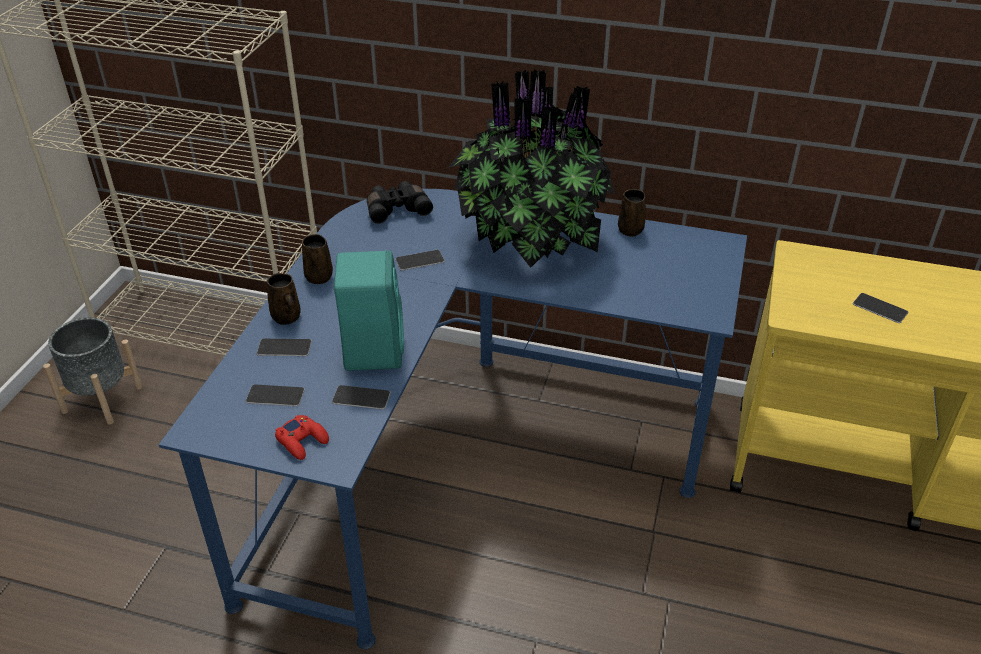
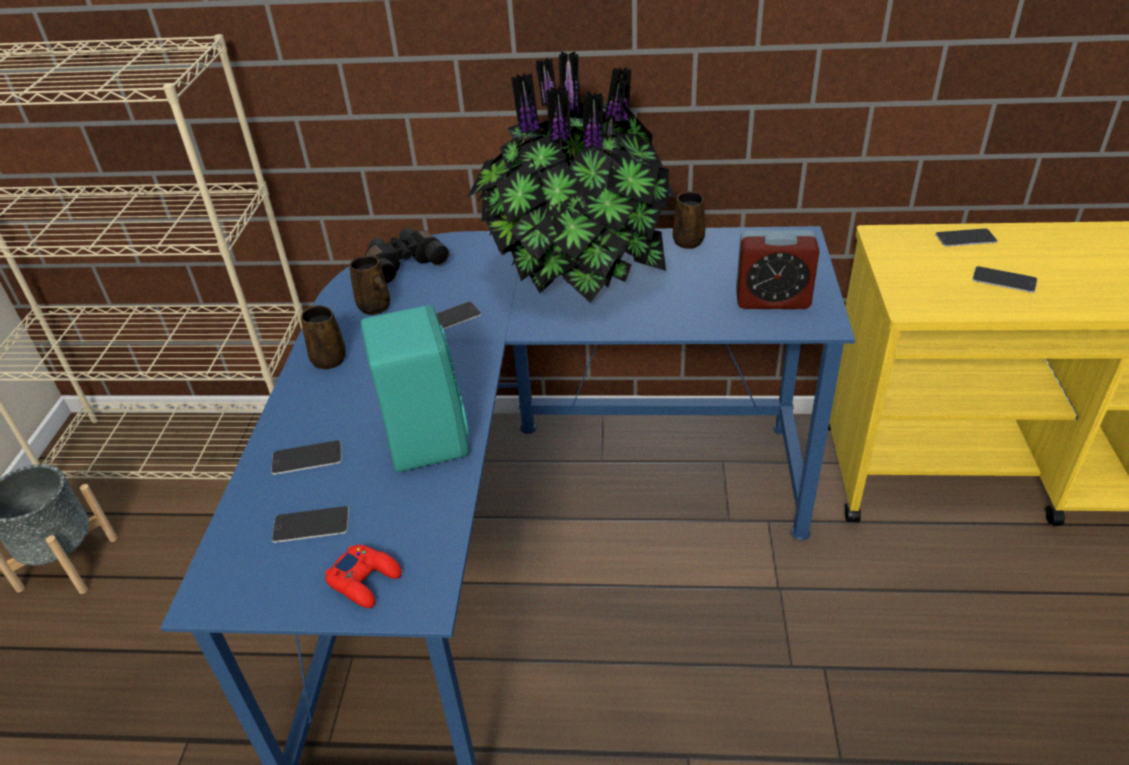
camera: 10 degrees left, 0 degrees up
(287, 318) = (300, 418): brown mug -> brown mug (375, 308)
(361, 397) = (428, 504): phone -> phone (965, 238)
(679, 291) = (772, 300): none -> alarm clock

